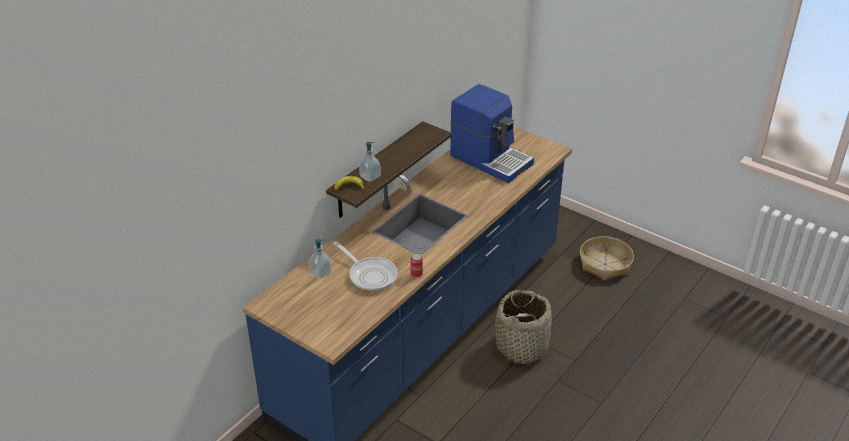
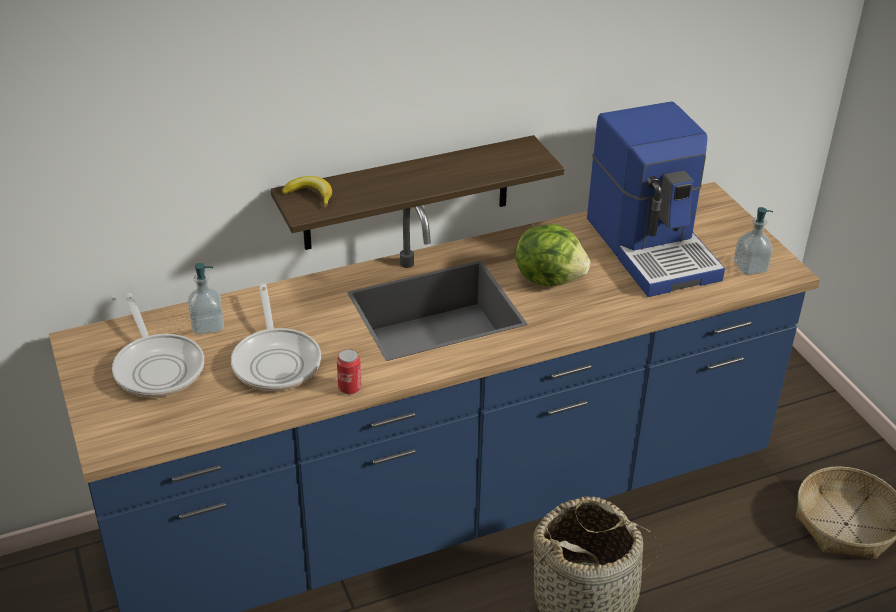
camera: 30 degrees right, 0 degrees up
(316, 300) = (158, 366): none -> frying pan
(370, 176) = (358, 191): soap dispenser -> soap dispenser (750, 267)
(458, 190) = (549, 278): none -> lettuce

